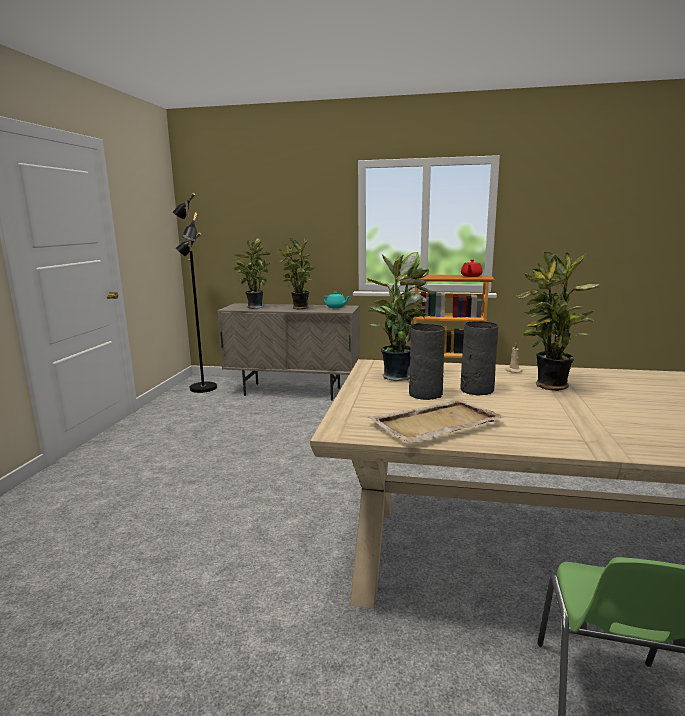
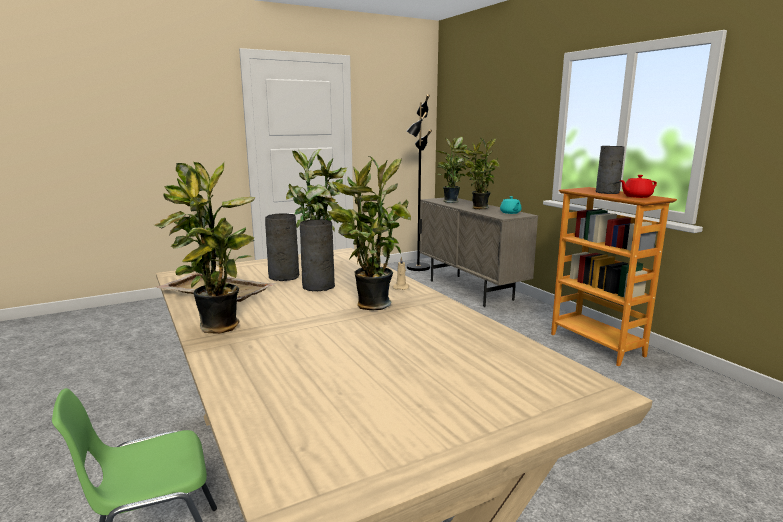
camera: 50 degrees right, 0 degrees up
(444, 276) = (607, 192): none -> grey vase
(570, 440) = (219, 328): none -> potted plant

